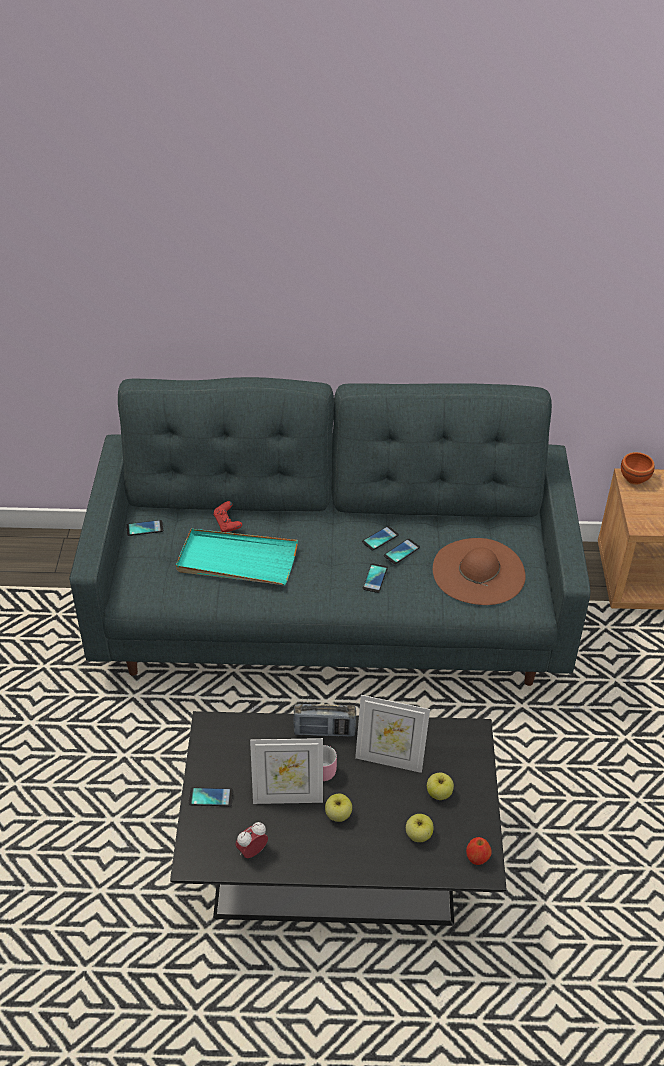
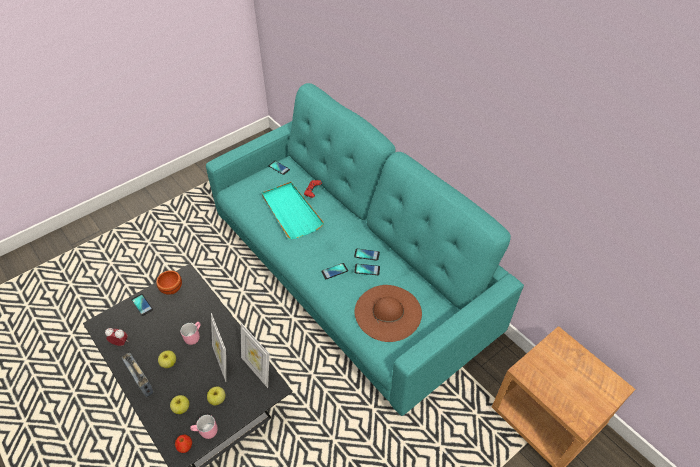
camera: 50 degrees right, 5 degrees up
(288, 796) = (165, 334): picture frame -> picture frame (258, 369)
(324, 731) = (219, 321): radio -> radio (141, 380)
(332, 615) = (350, 282): grey sofa -> turquoise sofa
(475, 828) = (206, 432): none -> pink mug
(635, 479) = (561, 343): brown bowl -> brown bowl (171, 290)

